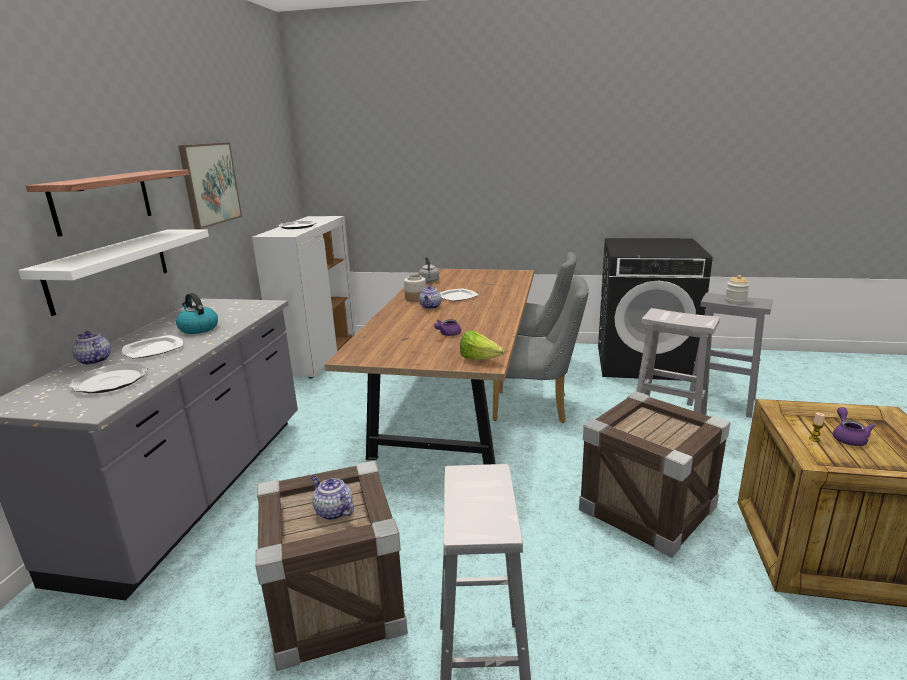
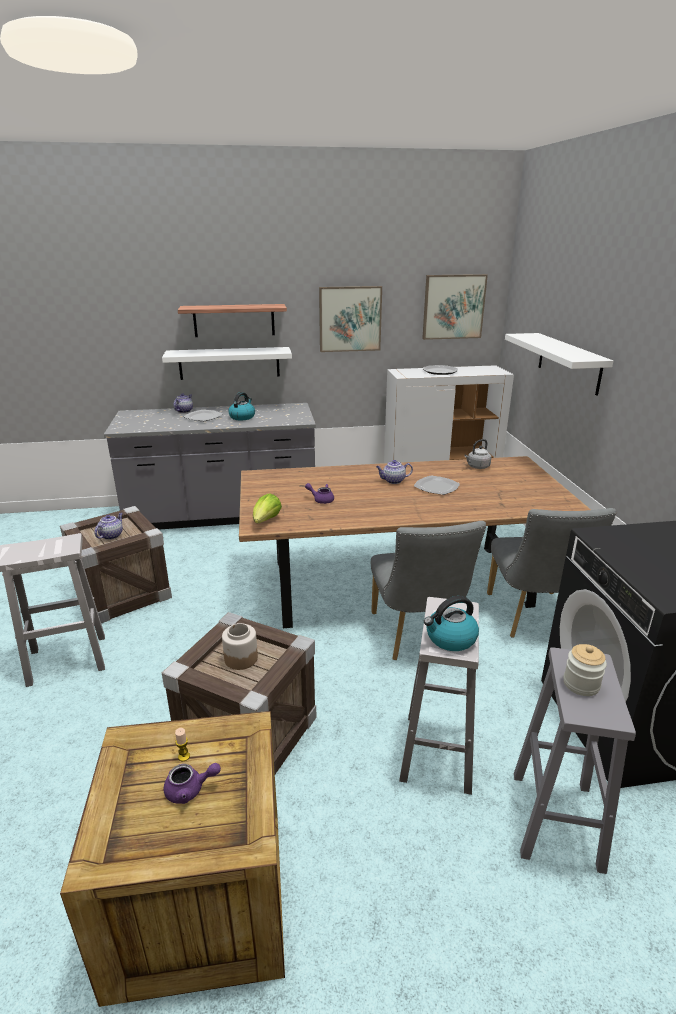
camera: 70 degrees right, 5 degrees up
(110, 381) = (155, 422): plate -> none
(272, 162) = (453, 307): none -> picture
(415, 298) = (414, 471): jar -> jar (240, 658)
(426, 184) = (569, 362): none -> white shelf
(696, 319) = (450, 638): none -> kettle

